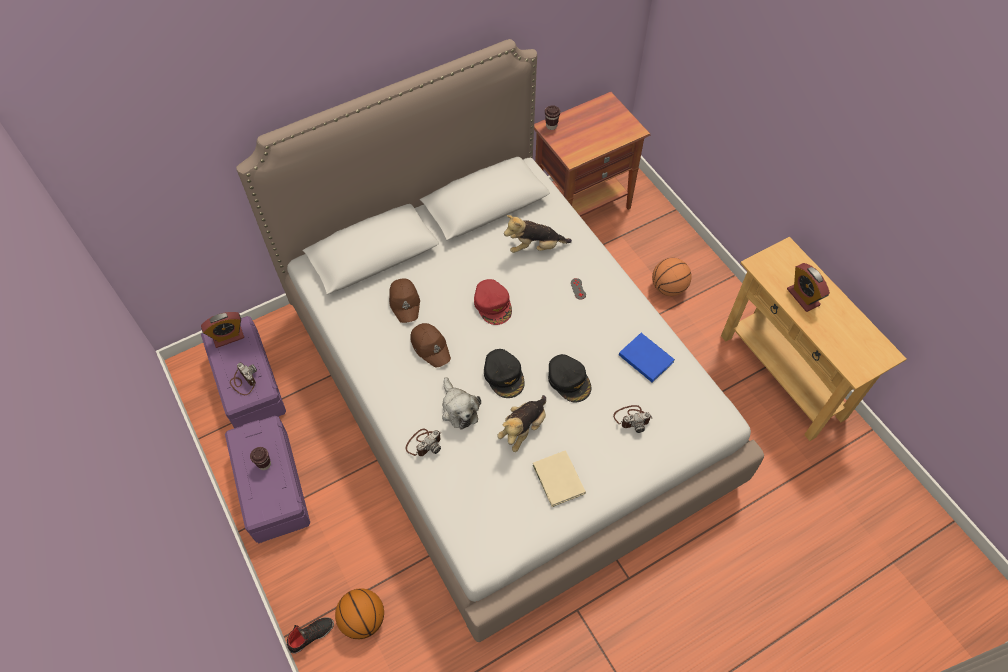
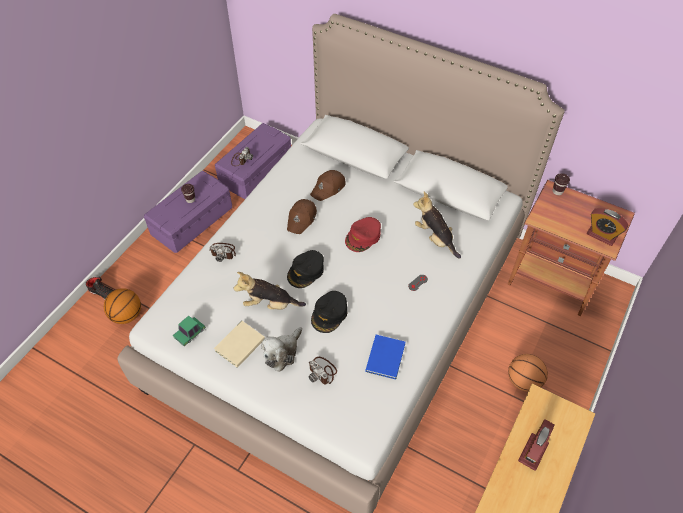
camera: 60 degrees right, 5 degrees down
(228, 337) = (267, 135): alarm clock -> alarm clock (601, 235)
(458, 409) = (262, 258): plush toy -> plush toy (282, 352)
(515, 522) = (190, 333): none -> toy car

